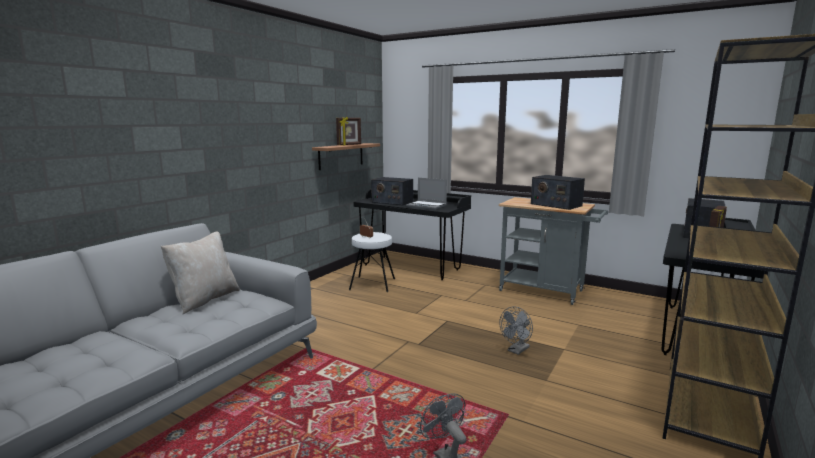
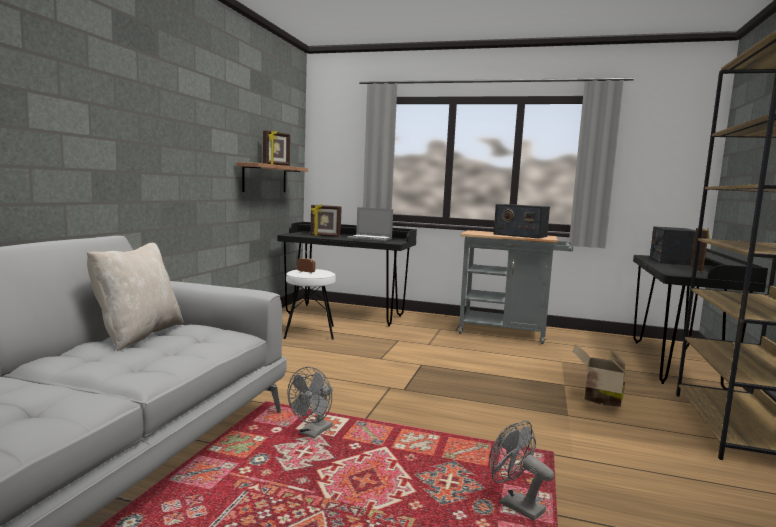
camera: 15 degrees left, 5 degrees down
(392, 202) = (325, 236): radio -> picture frame
(516, 350) = (517, 389): grey fan -> grey fan (313, 433)
(587, 366) = (598, 398): none -> cardboard box

